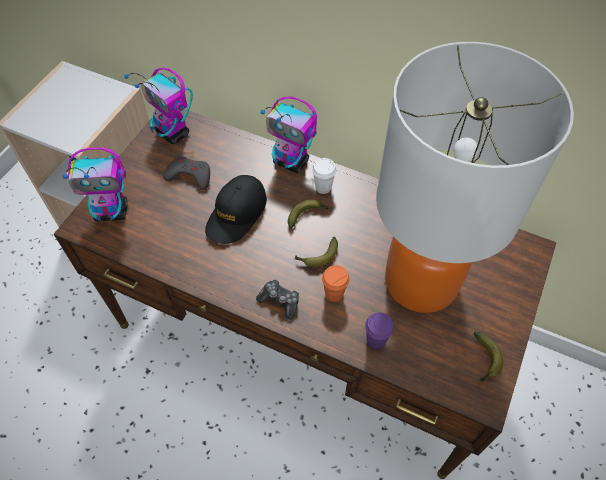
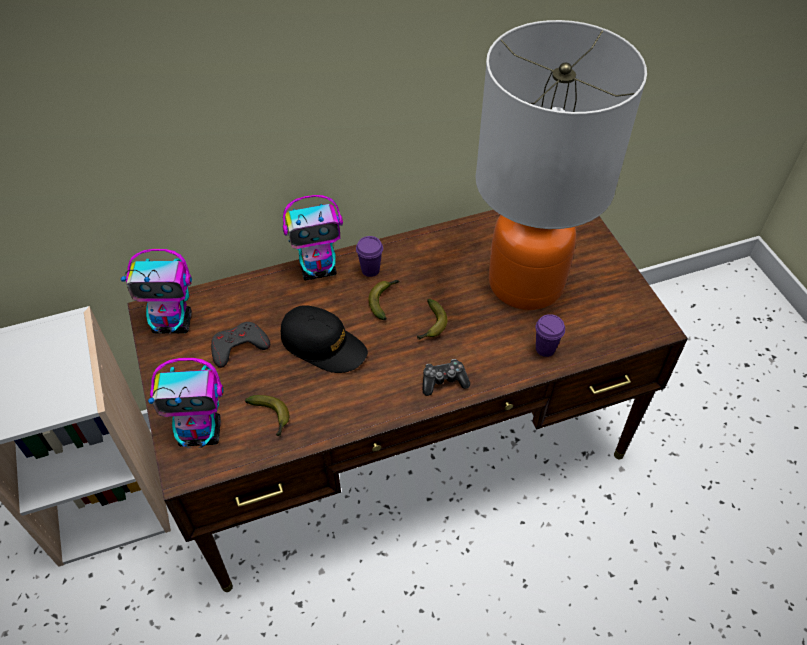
camera: 45 degrees left, 5 degrees down
(112, 212) = (202, 433): toy robot -> toy robot turned 45 degrees clockwise
(236, 214) = (323, 345): black cap -> black cap turned 45 degrees counterclockwise
(323, 187) = (370, 270): white cup -> purple cup
(334, 294) = (477, 342): orange cup -> none
(485, 360) = (627, 301): banana -> banana (271, 417)

